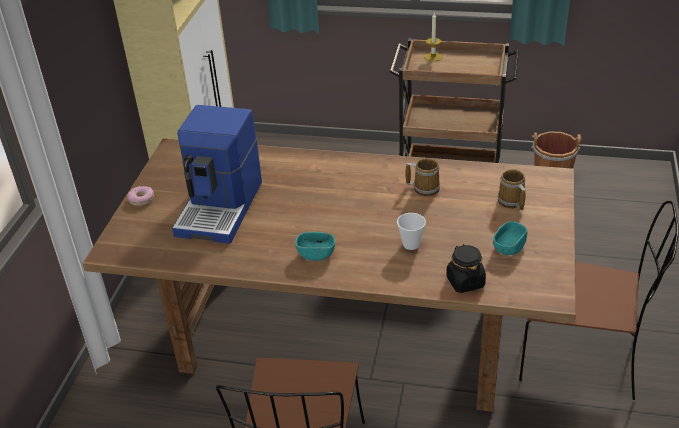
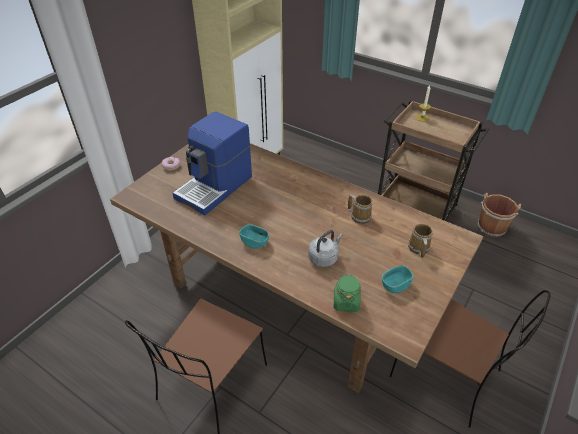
camera: 20 degrees right, 5 degrees up
(411, 244) = (324, 257): cup -> grey kettle
(465, 282) = (346, 302): black jar -> green jar

